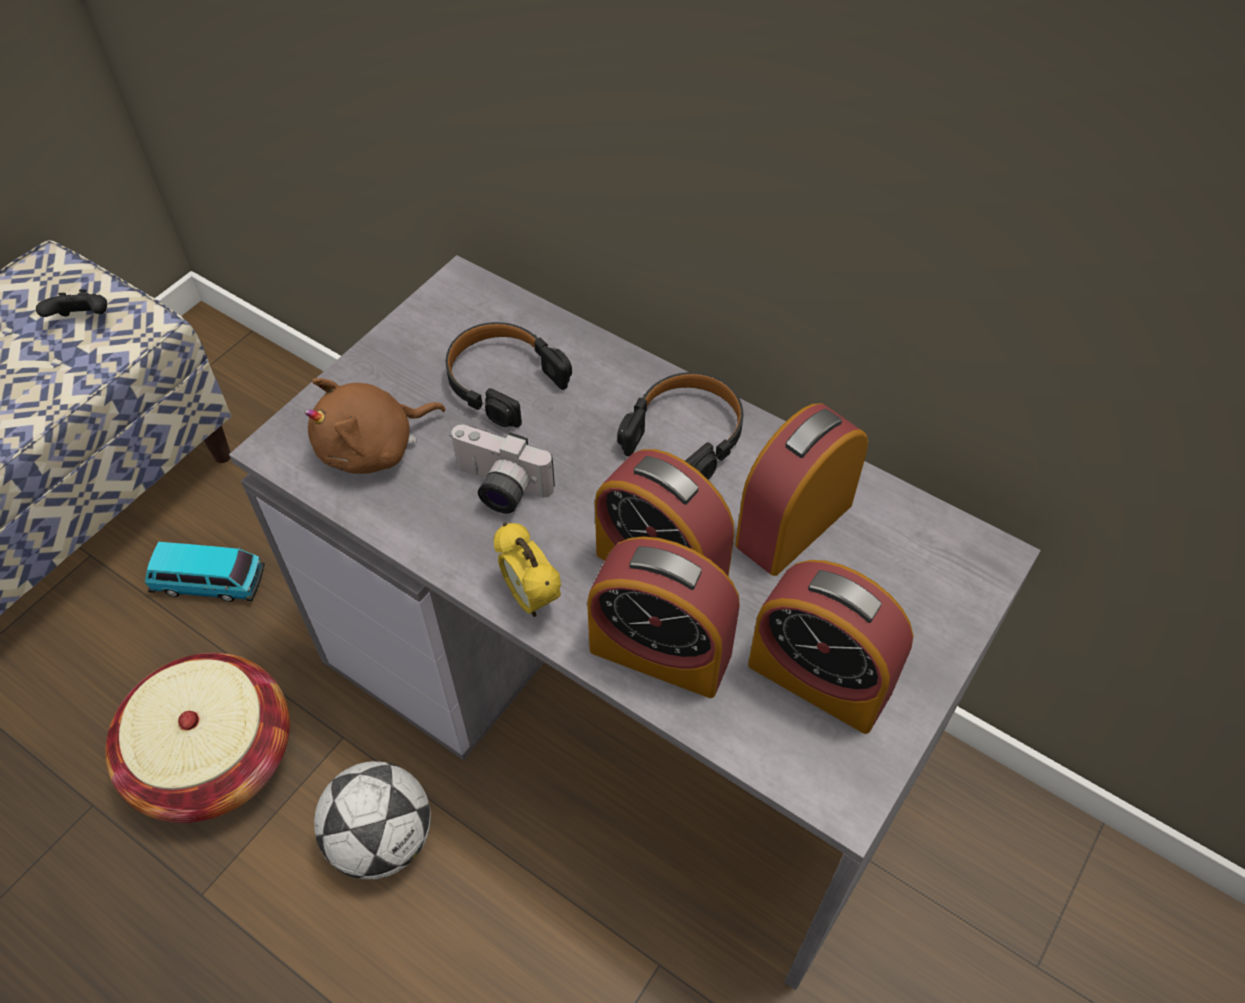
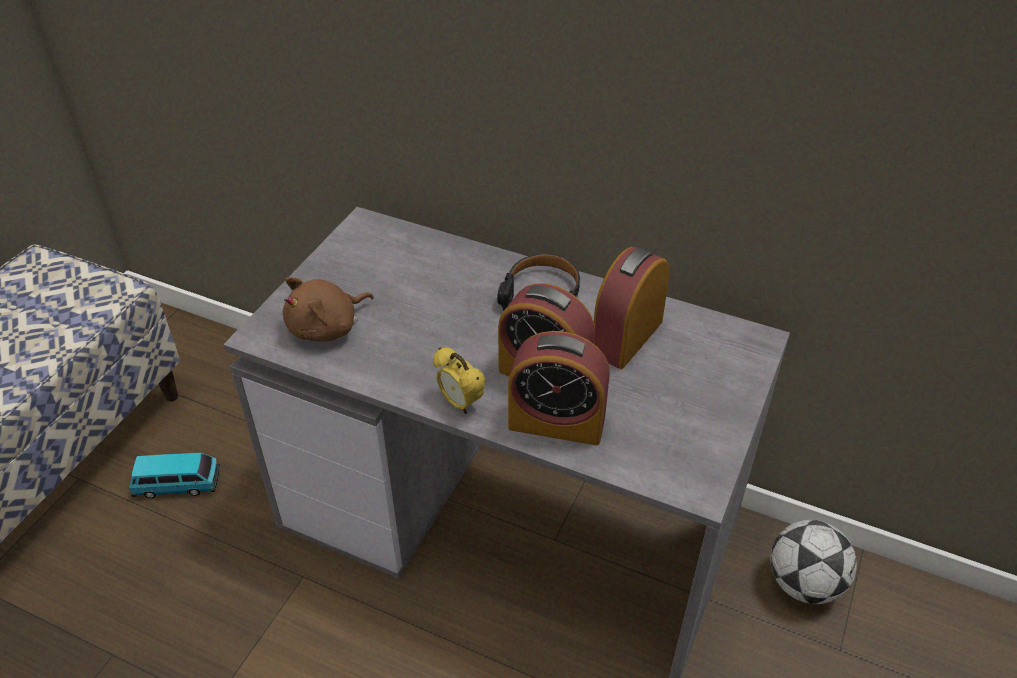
camera: 10 degrees left, 10 degrees down
(84, 320) = (72, 293): black game controller -> none
(215, 756) = (205, 605): basket -> none
(382, 839) = (347, 642): football -> football (803, 583)
(498, 488) = (421, 341): camera -> none
(503, 380) = (408, 277): black headphones -> none
(819, 678) = (666, 423): alarm clock -> none

